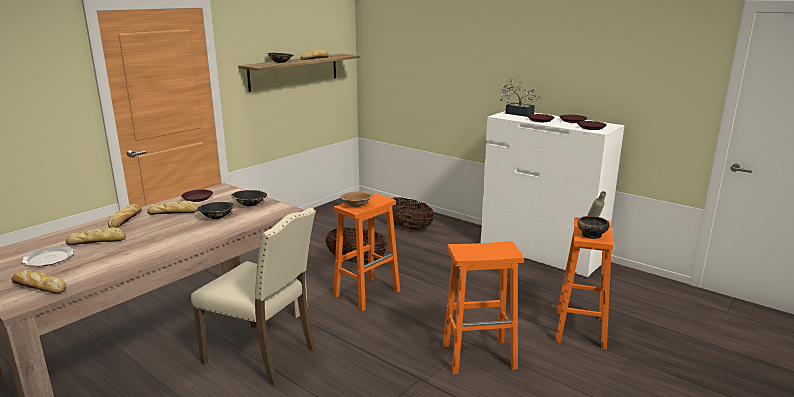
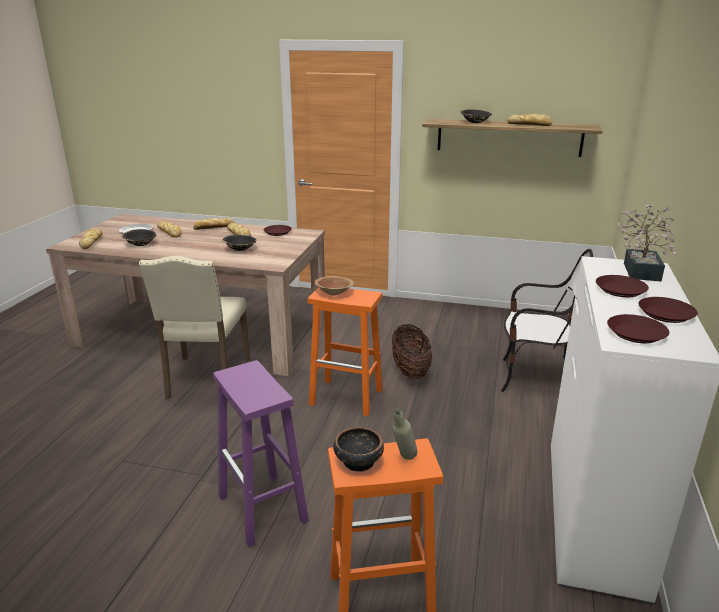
camera: 65 degrees right, 5 degrees up
(250, 204) = (278, 251): black bowl -> black bowl (140, 244)
(408, 228) = (534, 378): basket -> chair
(480, 356) = (263, 509): orange stool -> purple stool

